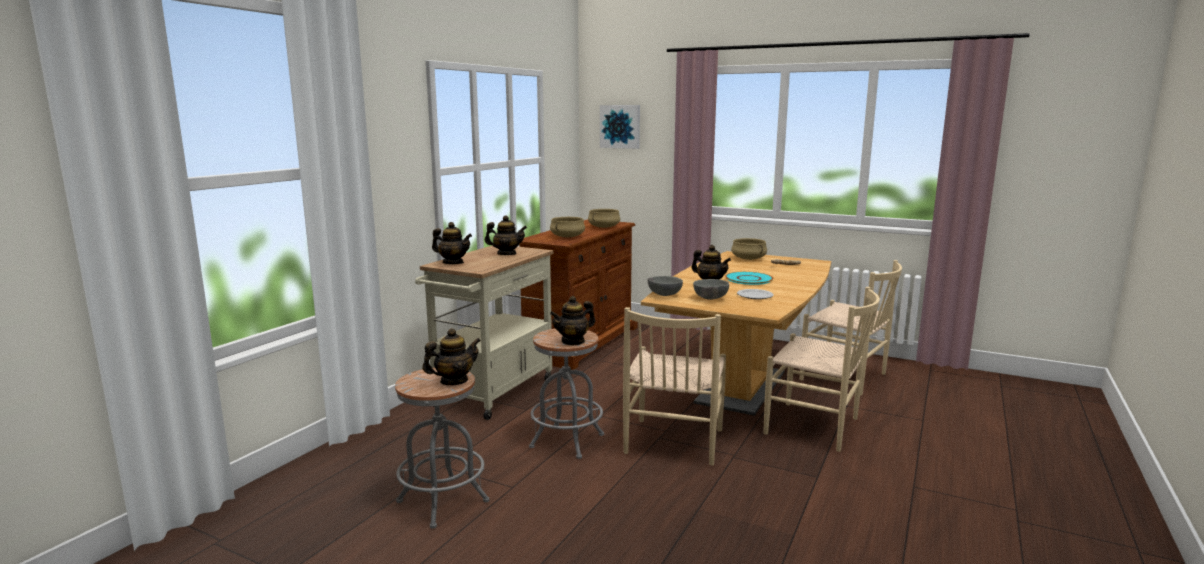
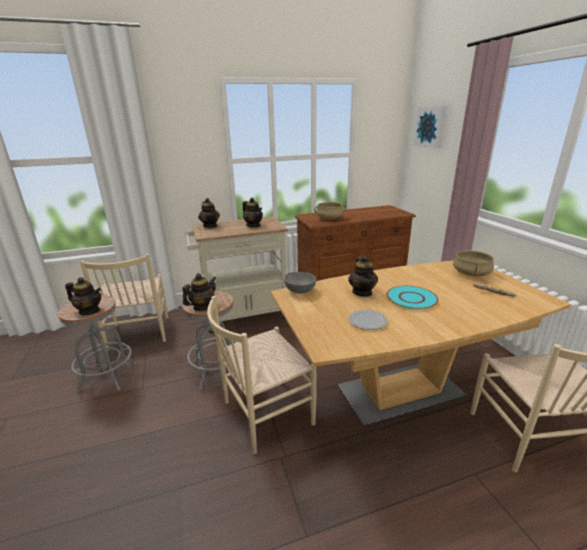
camera: 45 degrees right, 10 degrees up
(573, 341) = (202, 307): teapot -> teapot turned 120 degrees clockwise
(604, 227) = (379, 214): beige cooking pot -> none
(710, 299) = (322, 309): grey bowl -> none
(816, 428) = (398, 478): beige chair -> beige chair (139, 335)

